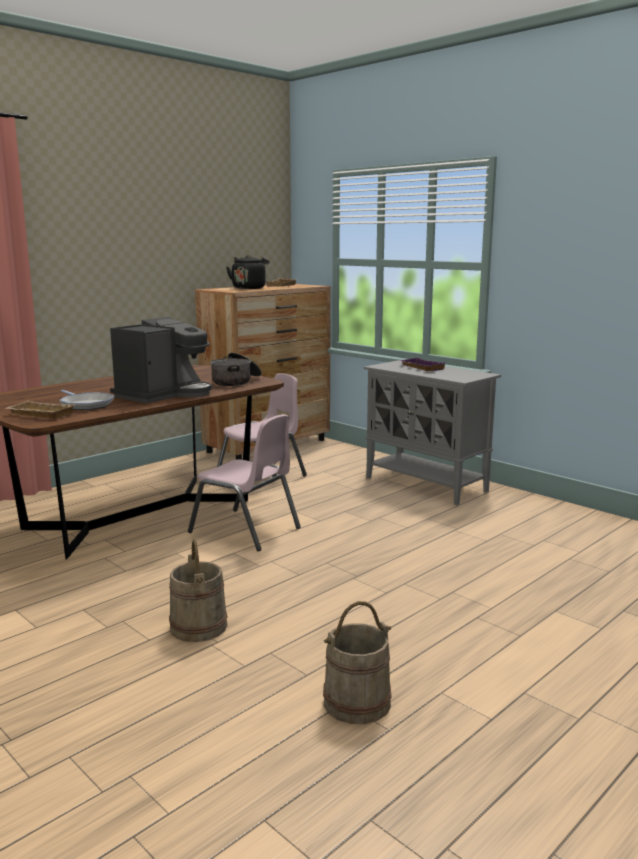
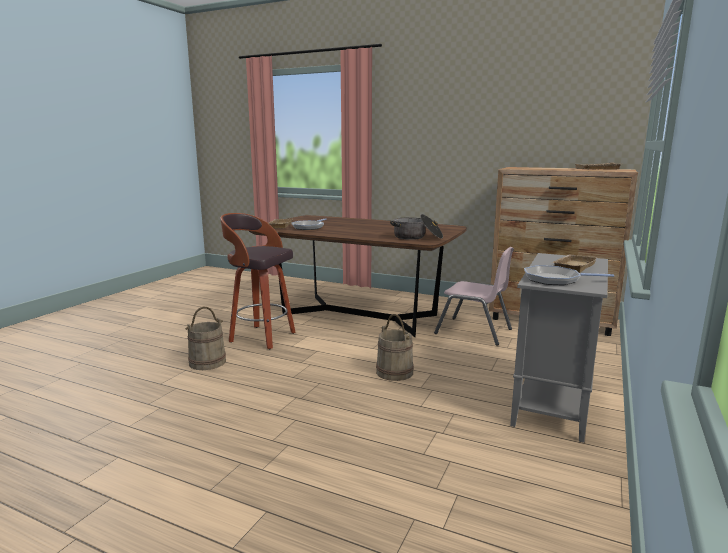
camera: 70 degrees right, 0 degrees up
(142, 582) = (261, 337): none -> stool
(164, 394) = (352, 232): coffee machine -> none
(245, 530) = (358, 347): pink chair -> none
(249, 288) = (546, 168): black kettle -> none
(357, 702) = (111, 425): beige bucket -> beige bucket (394, 372)
(421, 367) = (572, 266): purple tray -> beige tray
(458, 375) = (555, 279): none -> frying pan

